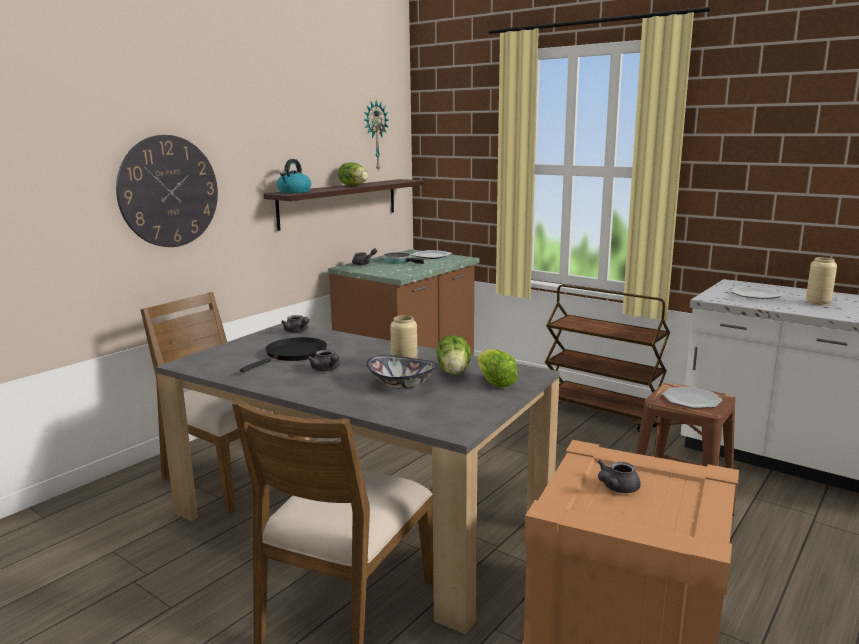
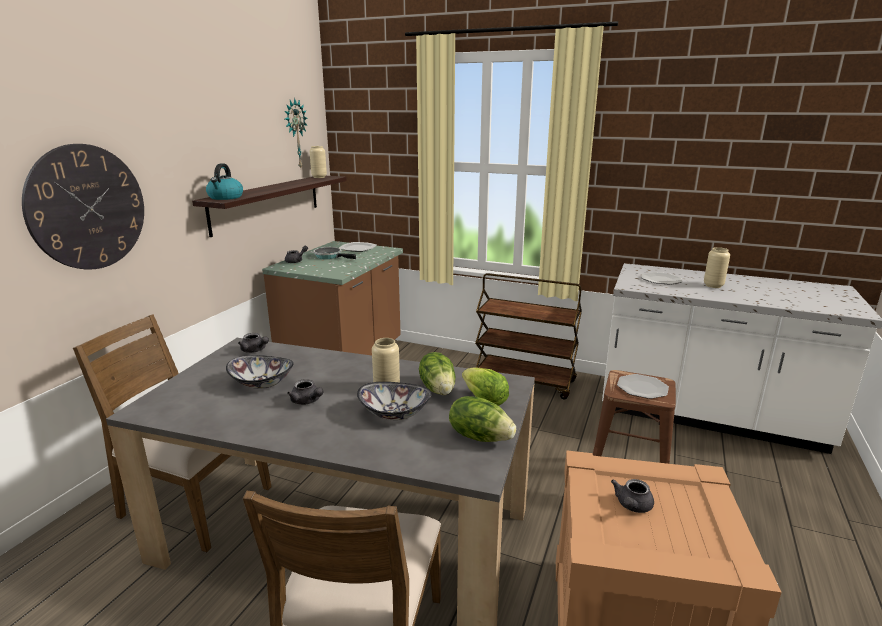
camera: 15 degrees left, 5 degrees up
(293, 354) = (263, 383): black frying pan -> bowl
(353, 185) = (281, 186): lettuce -> lettuce (480, 436)
(397, 180) = (319, 177): none -> beige vase

